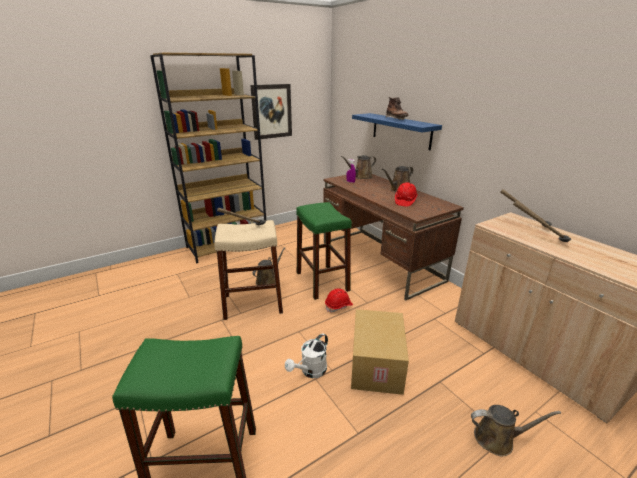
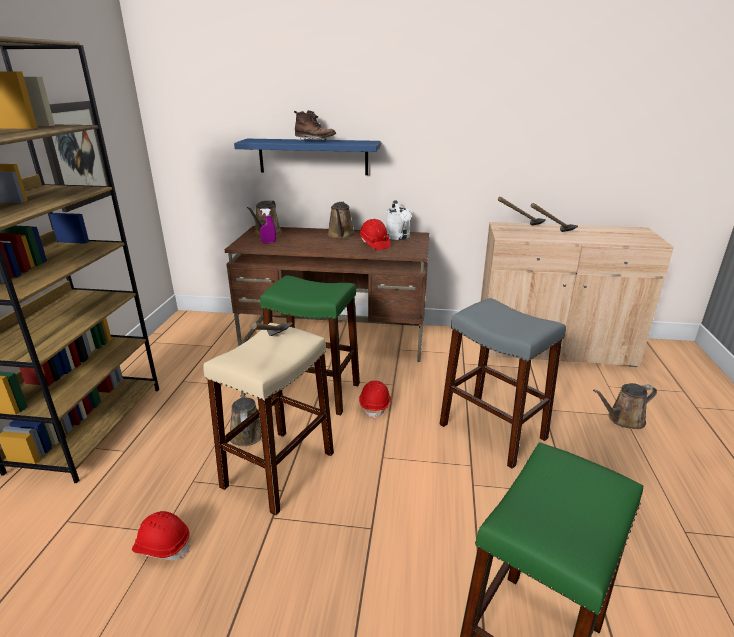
camera: 50 degrees left, 0 degrees up
(182, 301) = (162, 545): none -> red hard hat
(310, 371) = (459, 482): white watering can -> white watering can (399, 237)
(377, 365) = (492, 431): cardboard box -> grey stool
(497, 439) = (623, 419): brown watering can -> brown watering can turned 150 degrees counterclockwise

